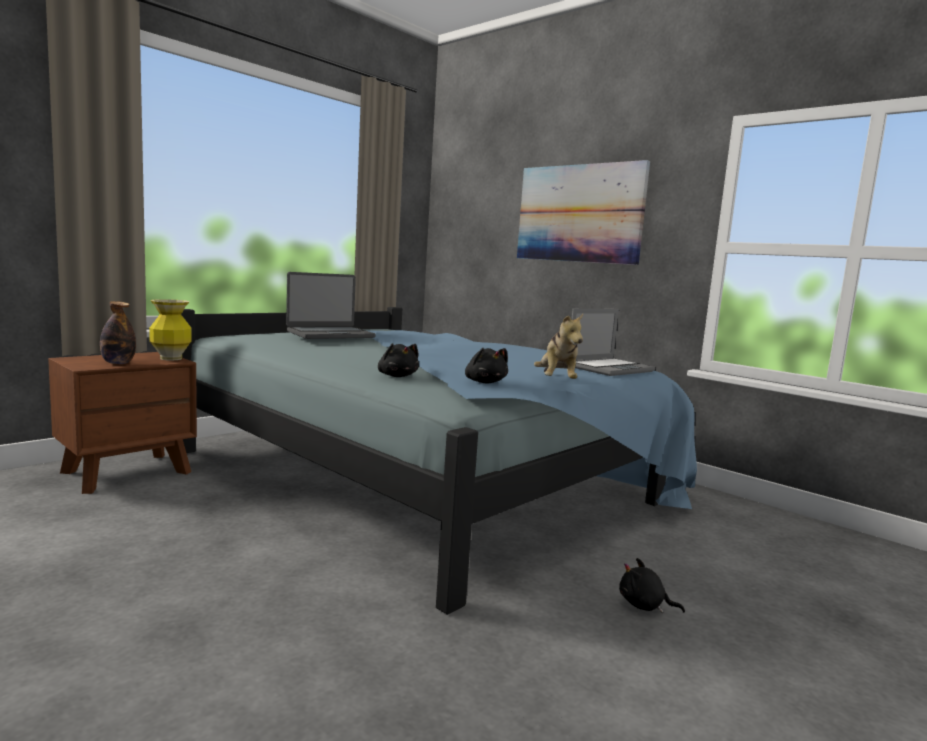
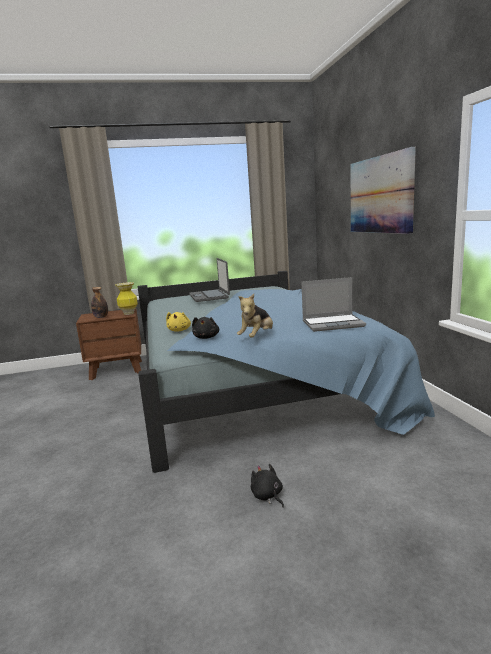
camera: 35 degrees right, 5 degrees up
(330, 334) = (209, 296): laptop -> laptop turned 75 degrees clockwise
(397, 376) = (179, 330): black plush toy -> yellow plush toy

